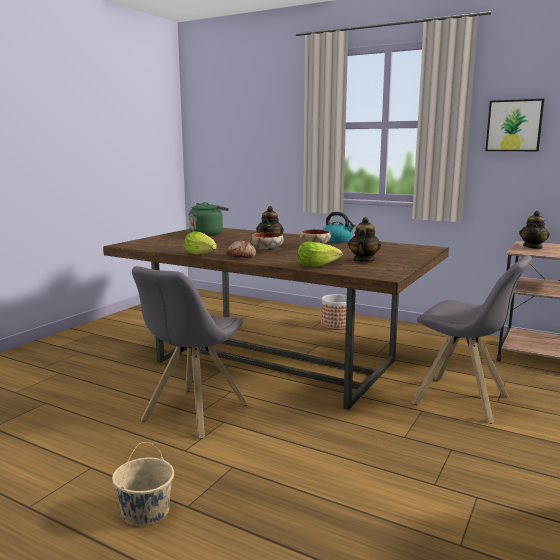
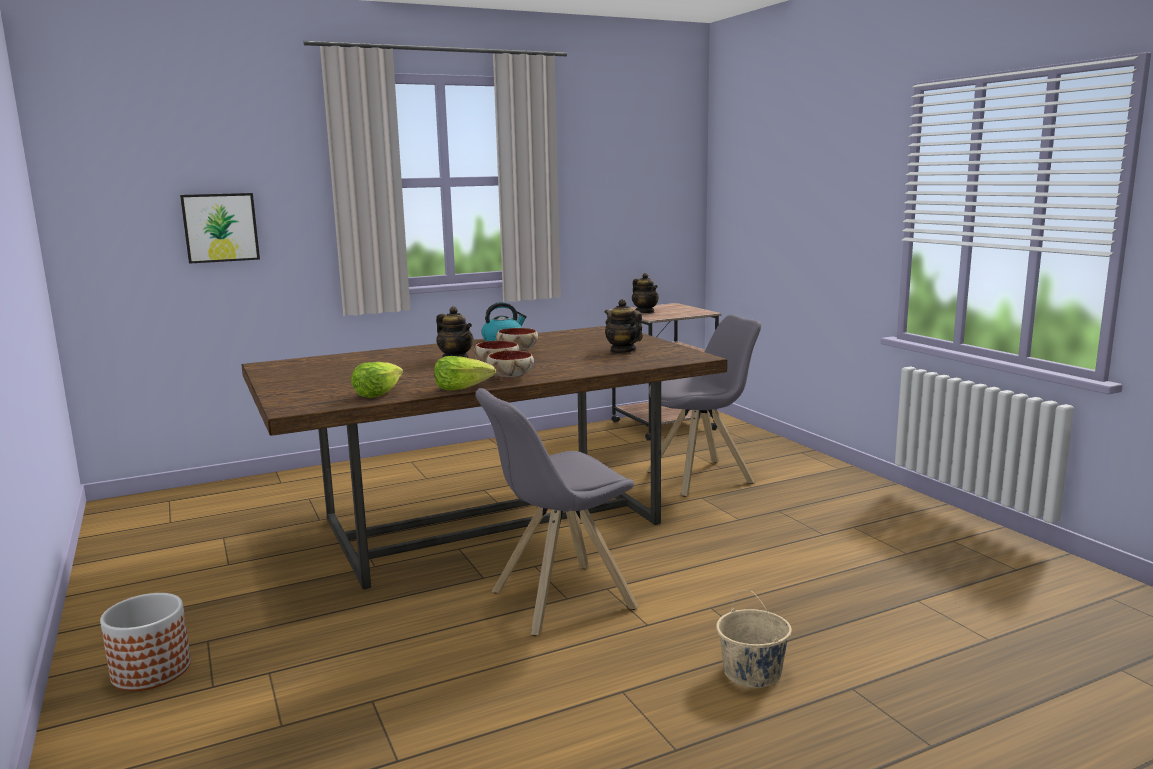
camera: 55 degrees left, 0 degrees up
(194, 412) = (561, 599): grey chair -> grey chair turned 90 degrees clockwise
(208, 234) = (322, 370): green kettle -> none
(241, 256) = (510, 377): bread -> bowl
(317, 266) = (617, 365): lettuce -> lettuce (377, 394)
(336, 325) = (444, 465): planter -> planter (152, 670)
(514, 125) = (591, 182): picture -> picture (220, 227)

